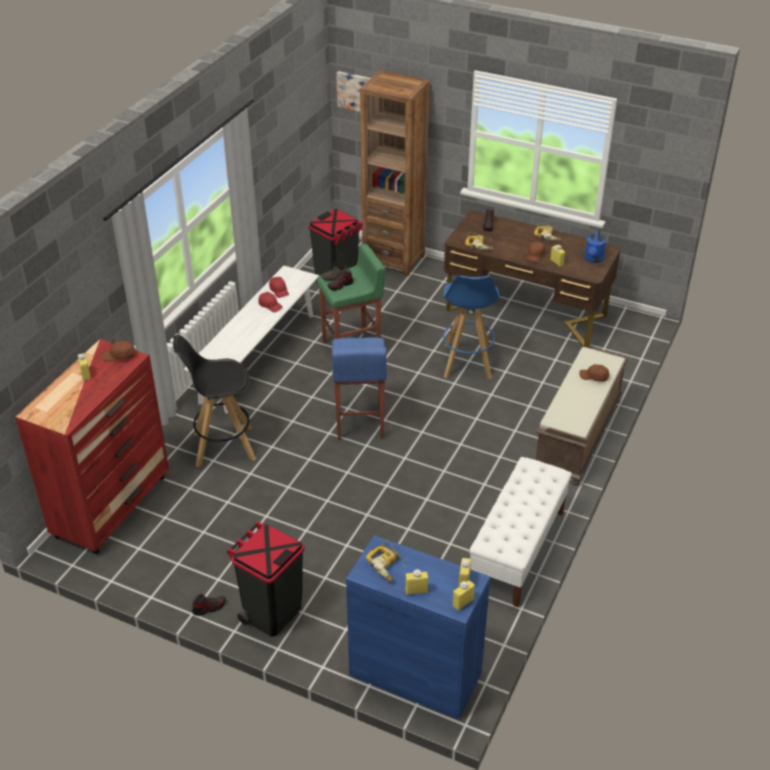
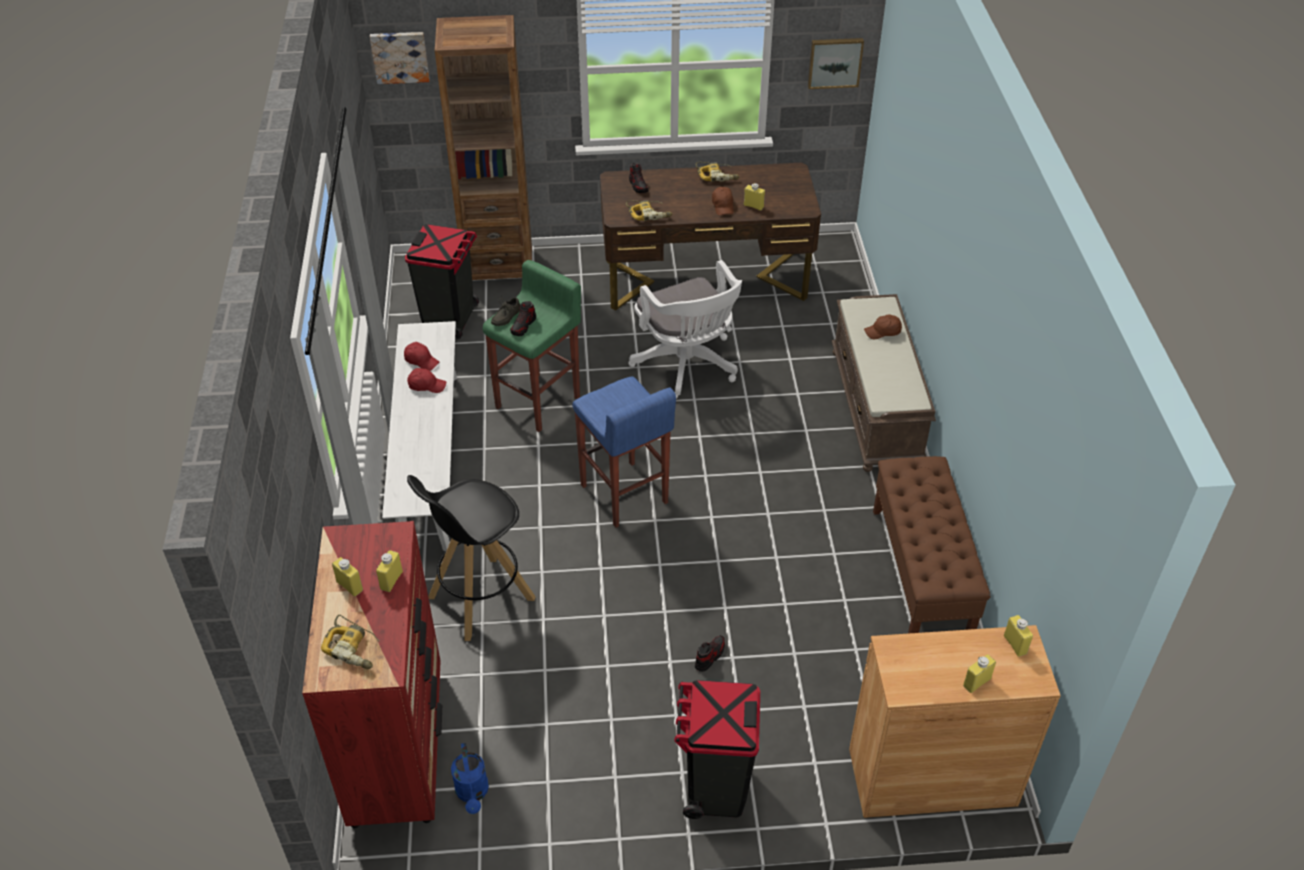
camera: 30 degrees left, 5 degrees up
(120, 356) = (374, 540): brown cap -> none
(209, 607) = (634, 819): shoe -> shoe (709, 656)
(387, 565) = (918, 666): power drill -> power drill (354, 647)
(415, 674) = (932, 777): blue cabinet -> brown cabinet
(463, 602) = (1036, 671): yellow bottle -> yellow bottle (391, 580)
(467, 362) = (688, 366): blue stool -> white office chair
(517, 550) = (921, 574): white bench -> brown bench
(593, 259) = (790, 189): blue watering can -> blue watering can (473, 793)
(657, 175) = (834, 62): none -> picture

